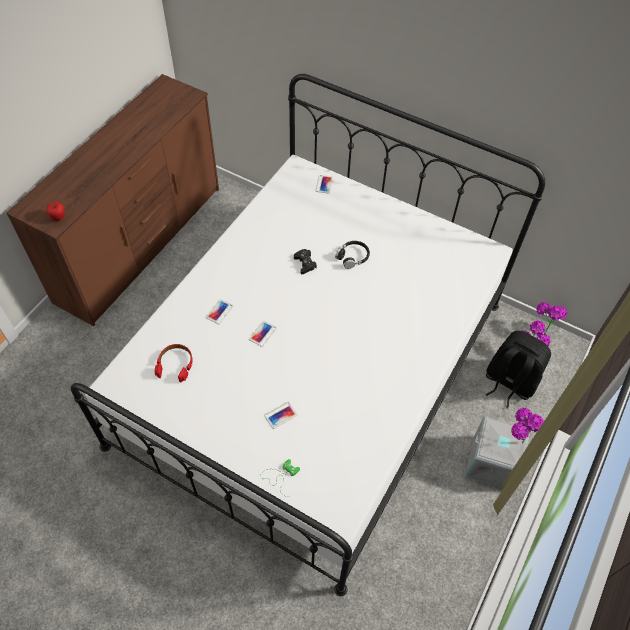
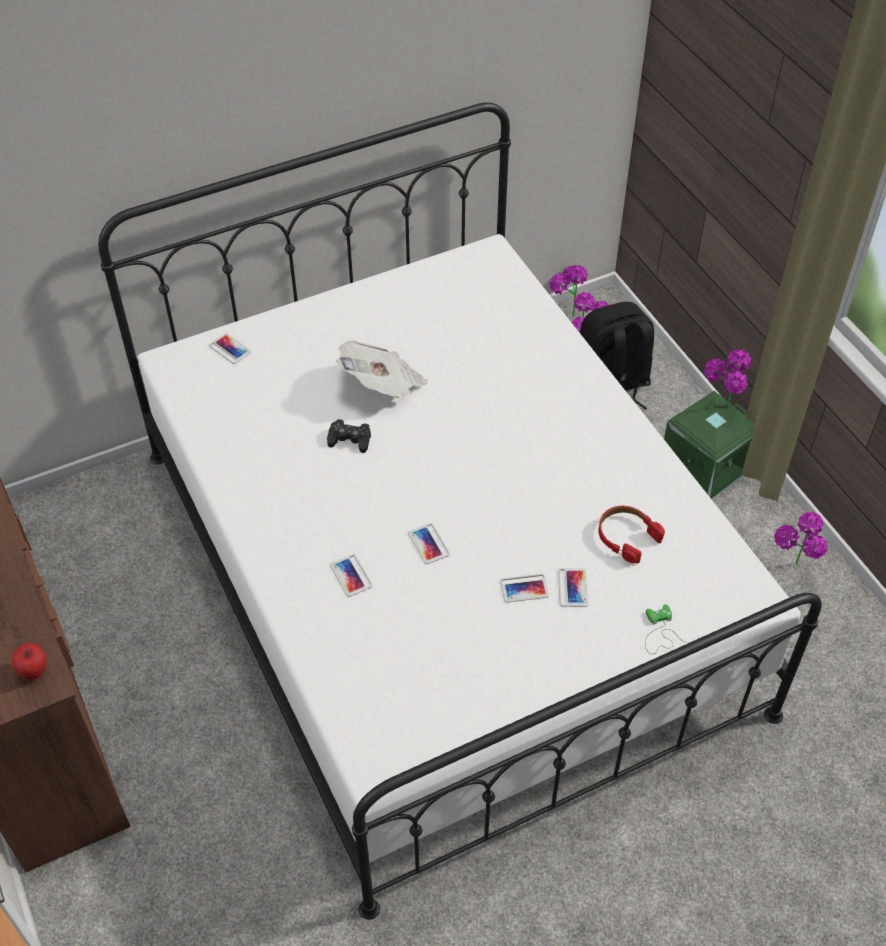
camera: 55 degrees left, 5 degrees down
(175, 364) = (401, 671): red headphones -> red headphones (626, 537)
(264, 392) = (524, 588): none -> phone
(352, 257) = (383, 385): black headphones -> newspaper
(454, 551) = (792, 570): none -> potted plant
(492, 461) = (704, 466): grey storage box -> green storage box

